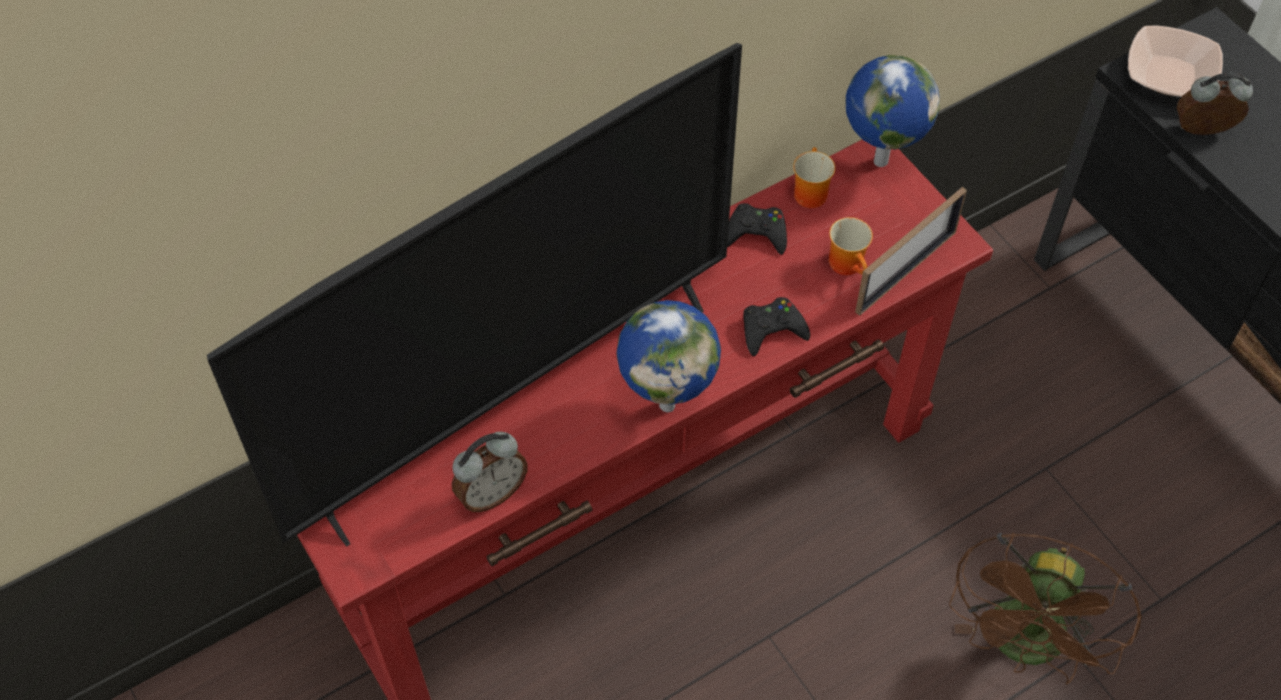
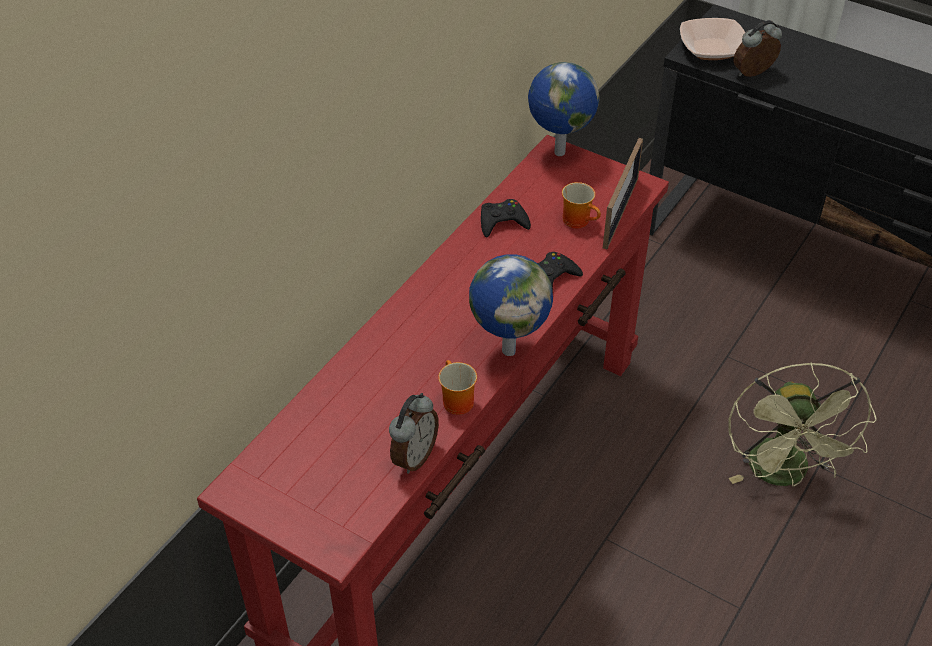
camera: 25 degrees left, 10 degrees down
(514, 402) = (393, 389): television -> none
(808, 192) = (522, 186): mug -> mug (454, 401)
(1025, 647) = (783, 474): brown fan -> green fan

